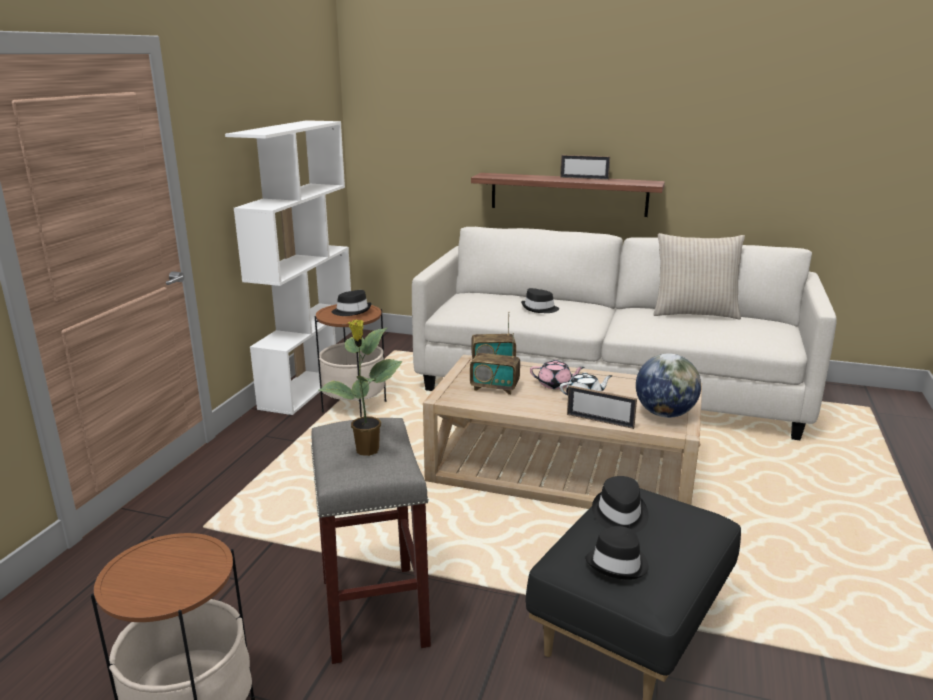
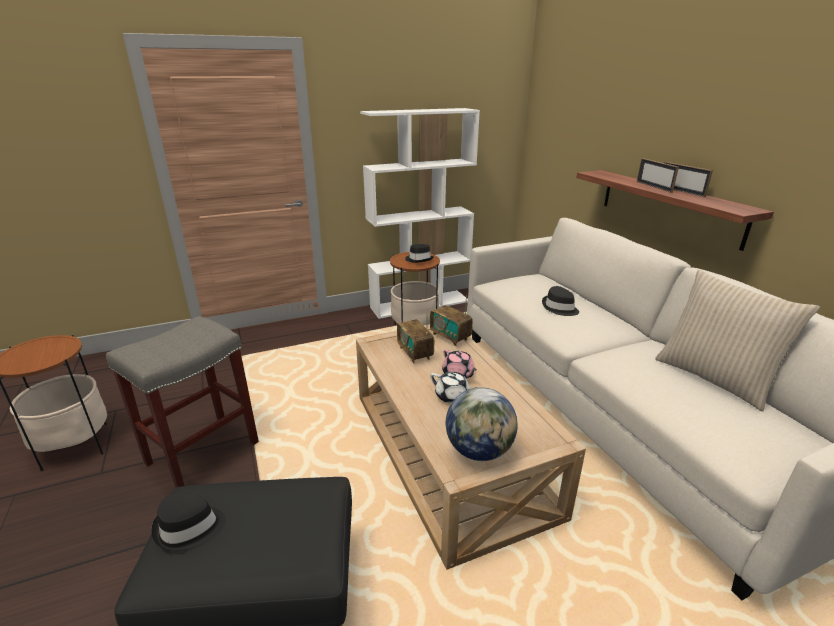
camera: 50 degrees right, 5 degrees up
(366, 451) = (170, 342): potted plant -> none
(600, 421) = (418, 420): picture frame -> picture frame (653, 187)
(619, 515) = (271, 498): black hat -> none

